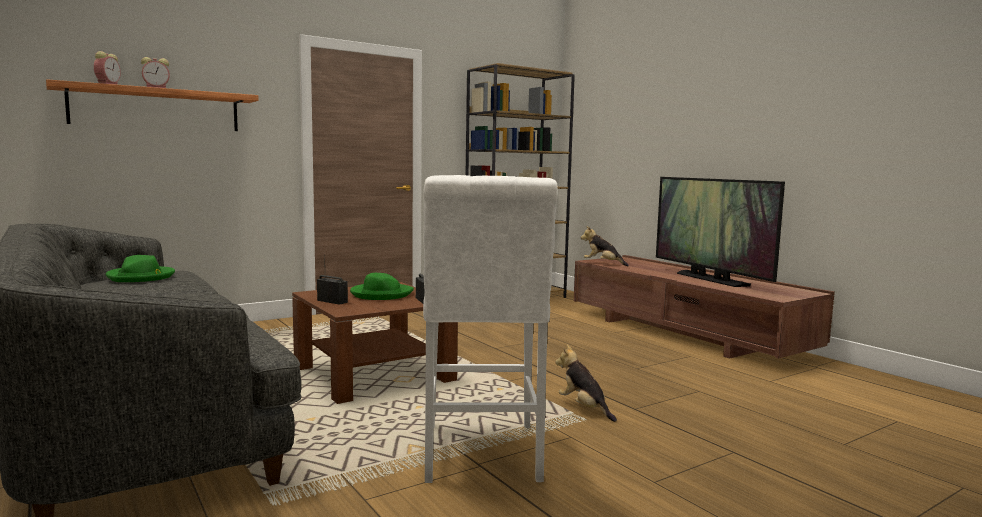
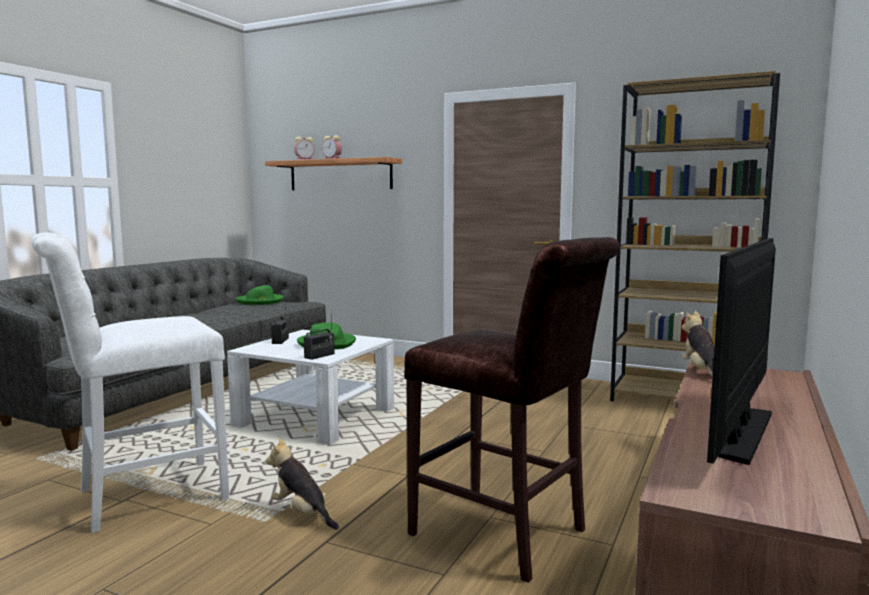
camera: 60 degrees right, 0 degrees up
(373, 373) = (315, 417): brown coffee table -> white coffee table
(584, 408) = (302, 514): plush toy -> plush toy turned 75 degrees counterclockwise
(663, 370) = (505, 535): none -> brown stool

